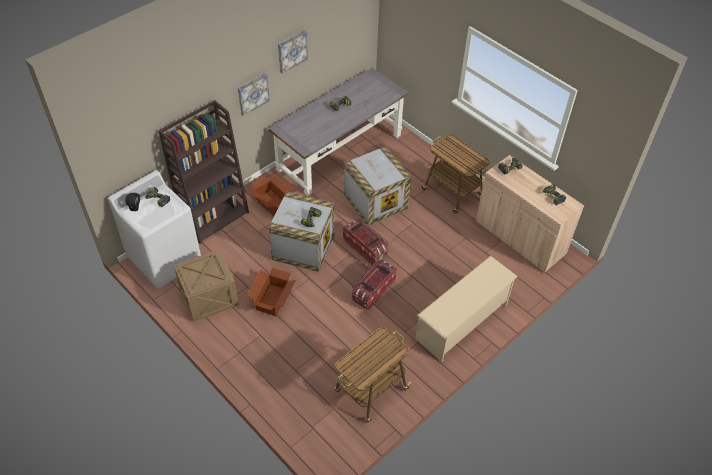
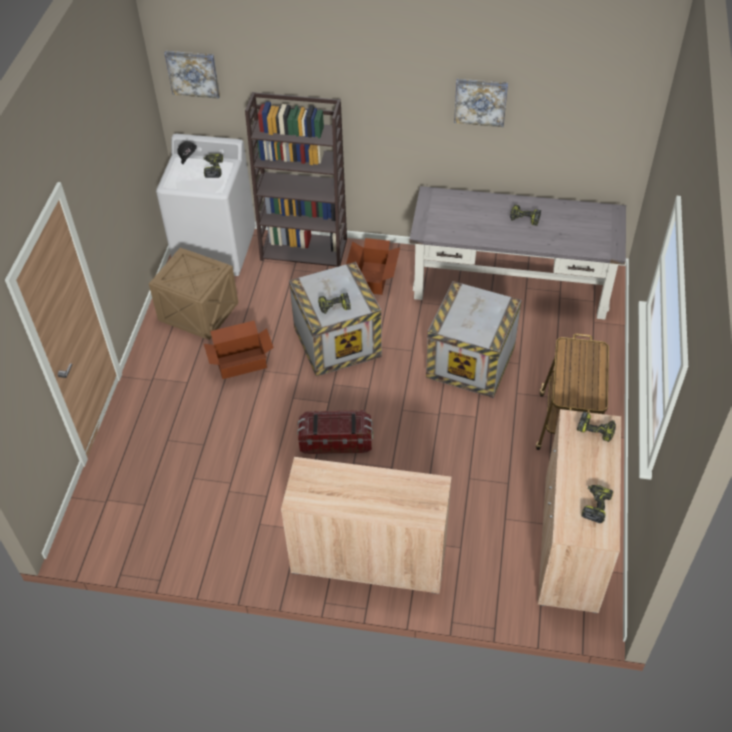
camera: 55 degrees right, 0 degrees up
(253, 93) = (404, 125): picture -> picture (193, 73)
(365, 248) = (391, 396): storage box -> none
(370, 391) = (193, 524): cart -> none
(462, 322) = (369, 558): beige shoe rack -> beige cabinet

